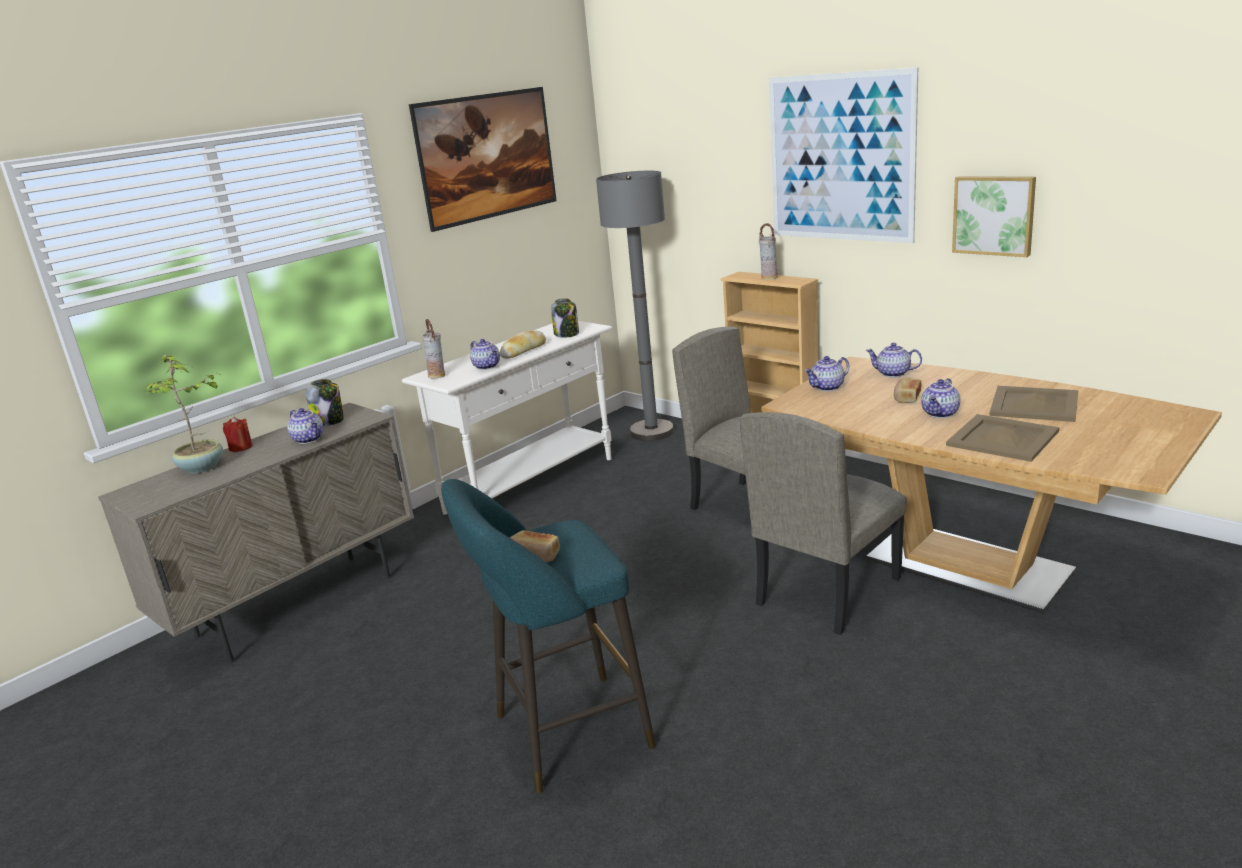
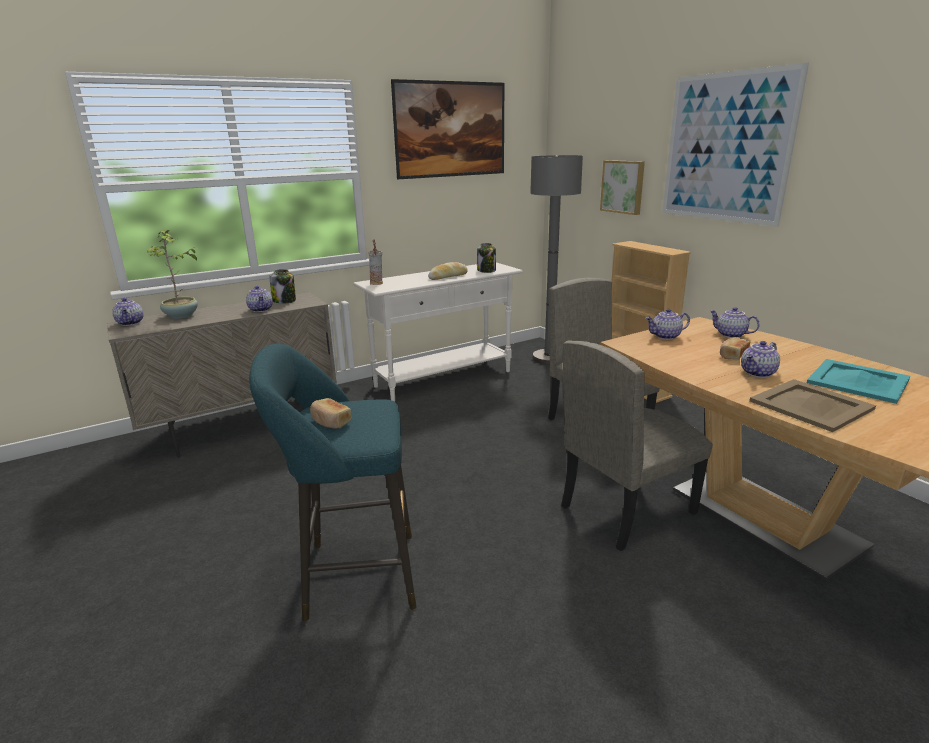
camera: 15 degrees right, 0 degrees up
(241, 447) = (217, 308): red candle -> none
(487, 366) = (414, 282): teapot -> teapot (131, 323)
(768, 278) = (650, 247): vase -> none
(994, 215) = (859, 204): picture -> picture (623, 186)
(1033, 404) = (857, 381): beige tray -> turquoise tray

